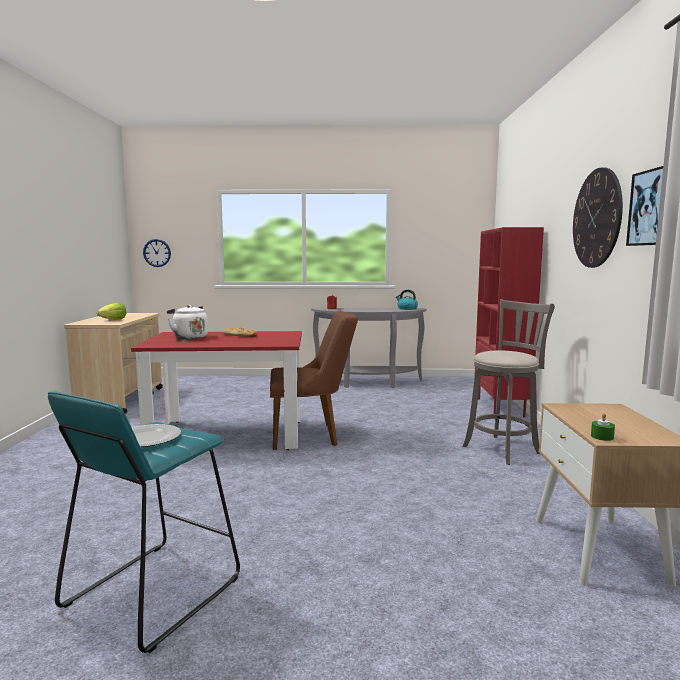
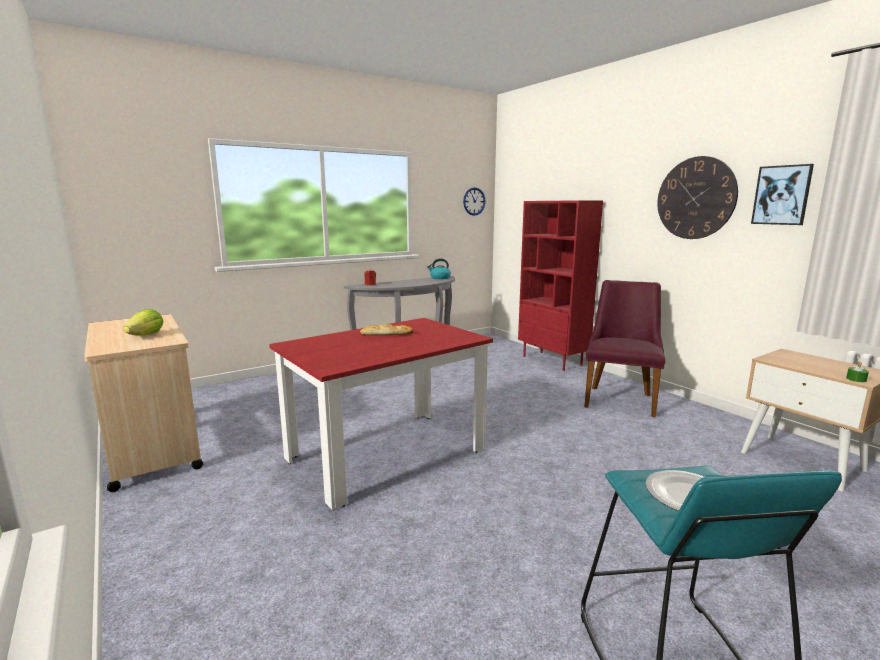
camera: 35 degrees left, 5 degrees up
(157, 253) = (119, 226): wall clock -> wall clock (474, 201)
(189, 337) = (337, 346): white kettle -> none
(311, 435) = (467, 429): brown chair -> none
(503, 448) = (620, 398): grey stool -> purple chair

